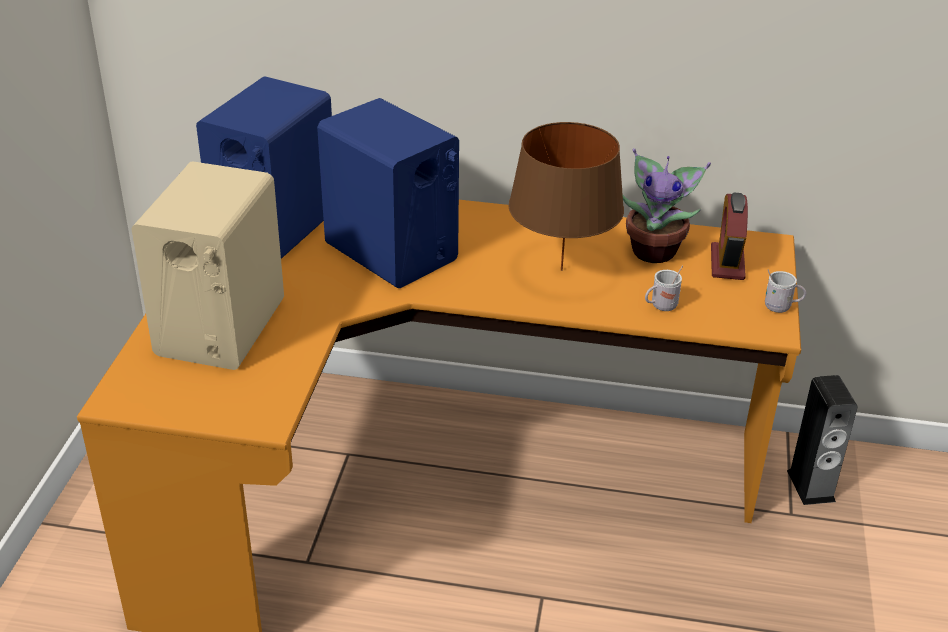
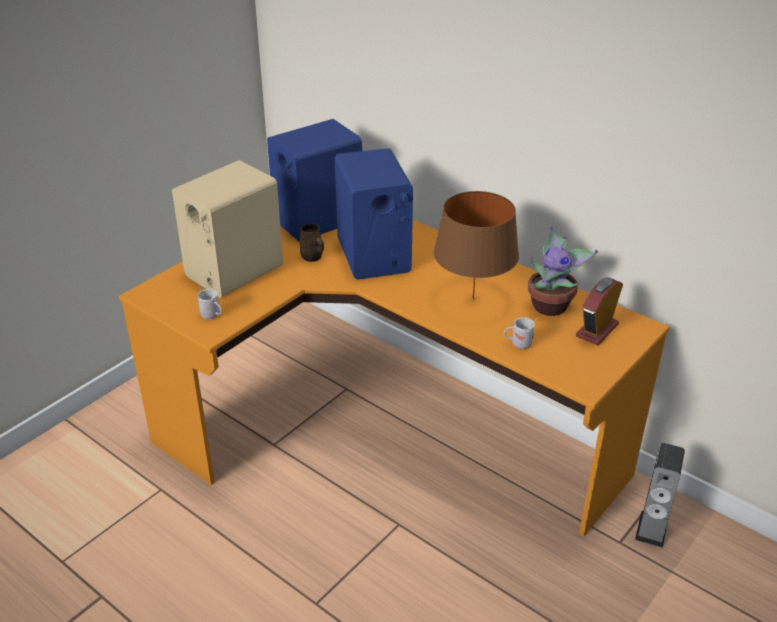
camera: 30 degrees right, 0 degrees up
(313, 277) = (312, 257): none -> brown mug
(781, 307) = (607, 373): white mug -> white mug (212, 316)

